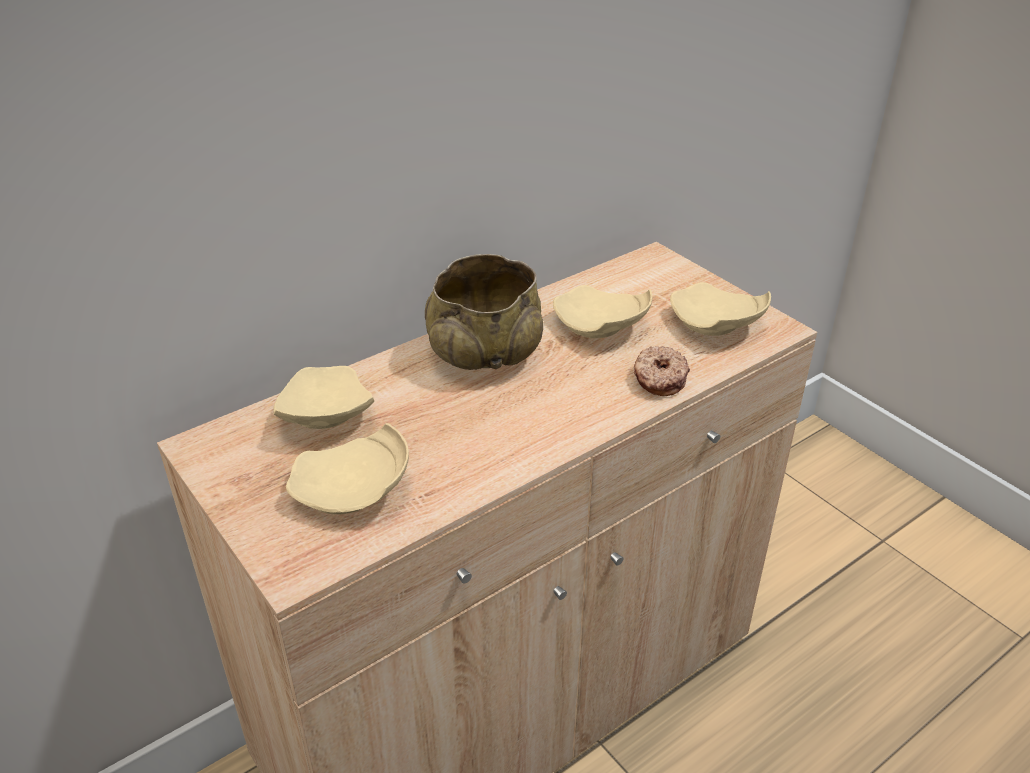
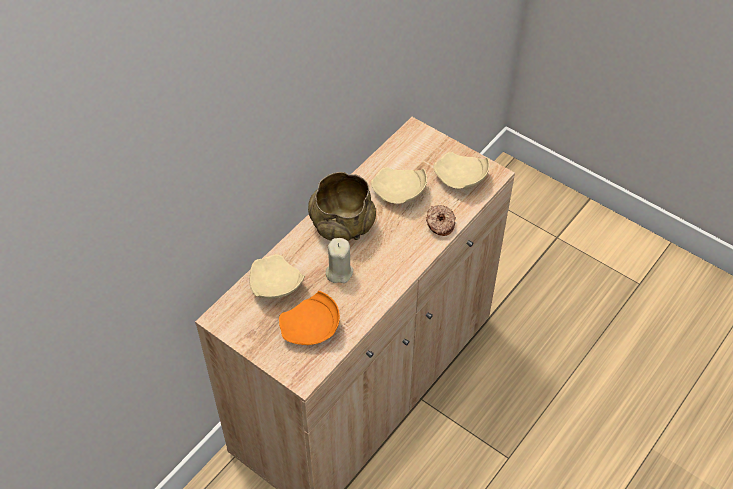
camera: 15 degrees left, 15 degrees up
(354, 492) = (311, 328): beige plate -> orange plate
(447, 416) = (339, 272): none -> beige candle

